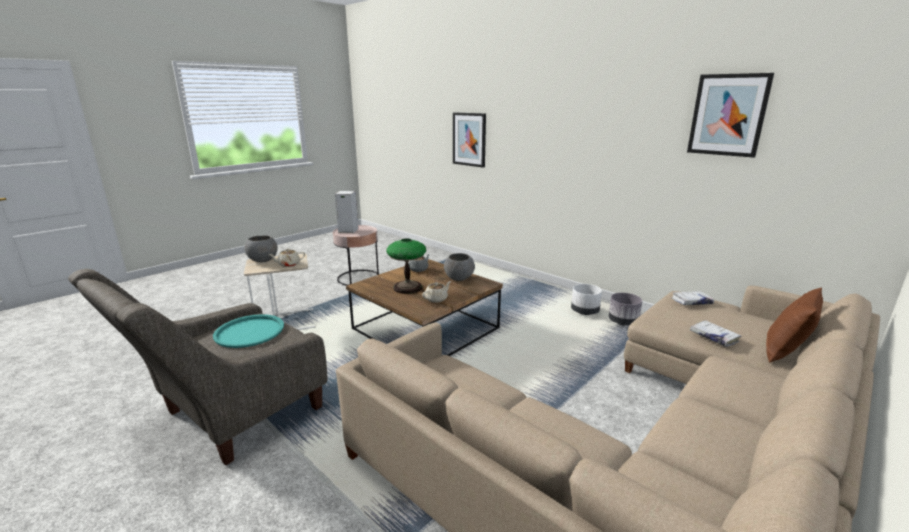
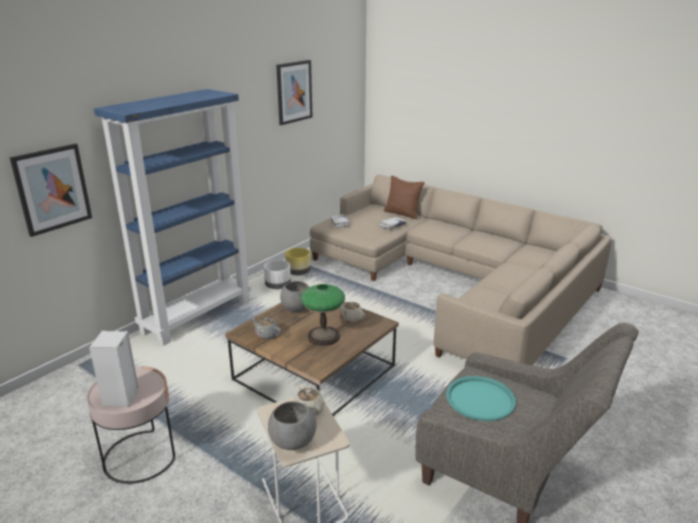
camera: 95 degrees left, 5 degrees up
(520, 282) = (197, 315): none -> blue bookcase
(623, 322) = (298, 273): grey planter -> yellow planter

